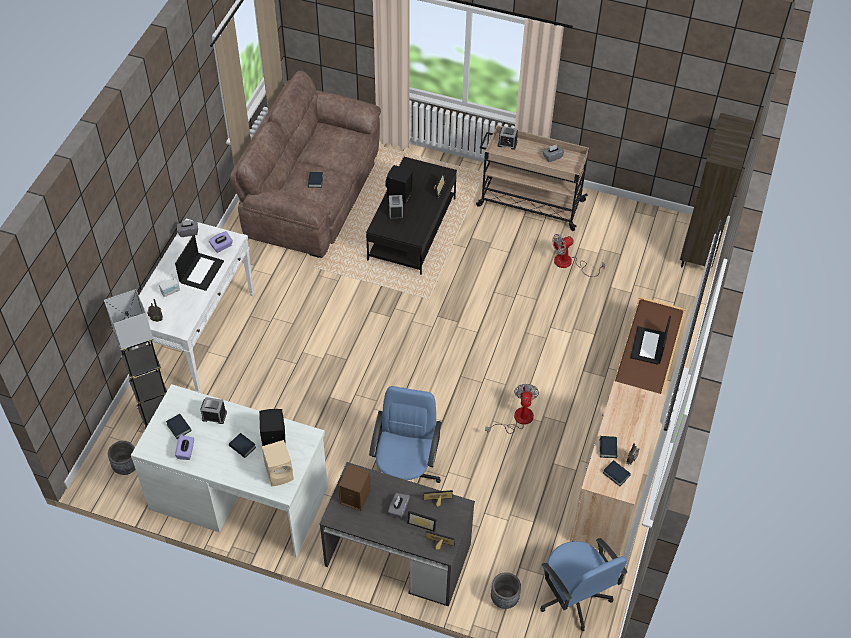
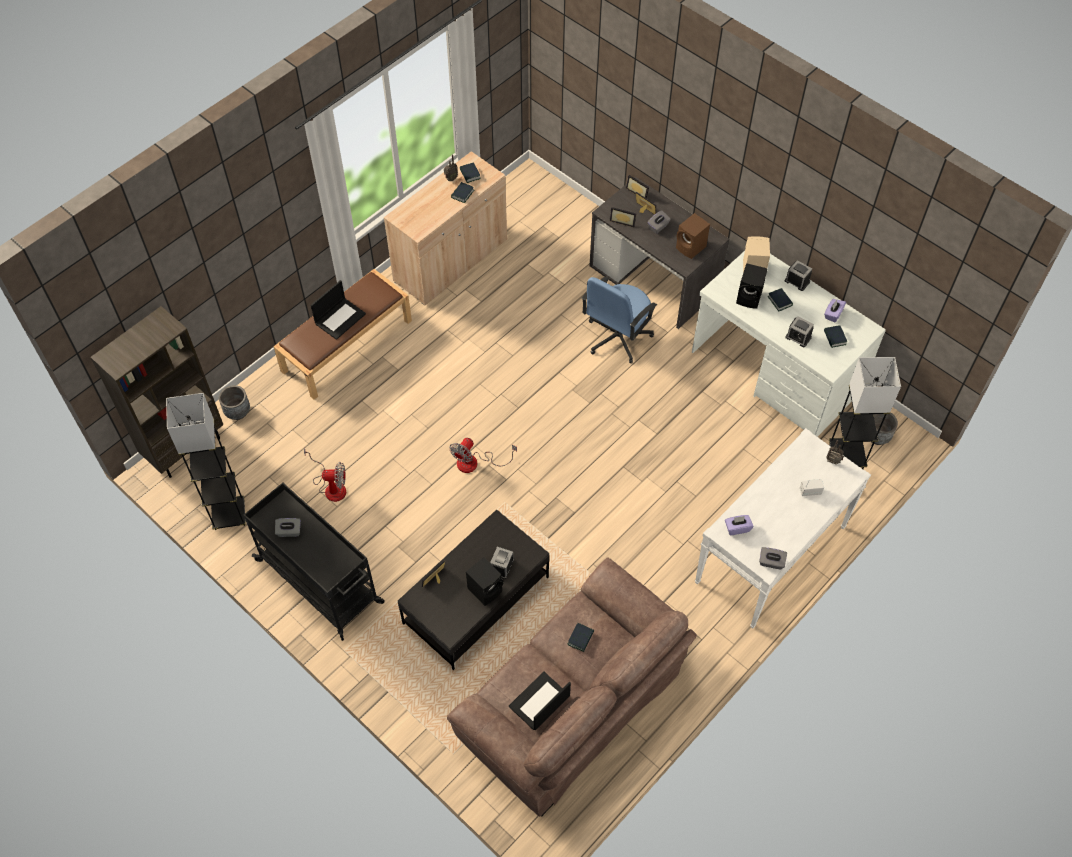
camera: 155 degrees left, 5 degrees up
(201, 271) = (769, 504): laptop -> laptop (539, 702)
(504, 599) = (583, 221): grey planter -> grey planter (238, 412)
(507, 143) = (327, 573): alarm clock -> alarm clock (797, 281)
(517, 419) = (489, 348): fan -> fan (475, 463)
(529, 203) = (320, 582): beige cart -> black cart
(574, 596) = (528, 204): blue office chair -> none
(627, 220) = (229, 515): none -> grey floor lamp

